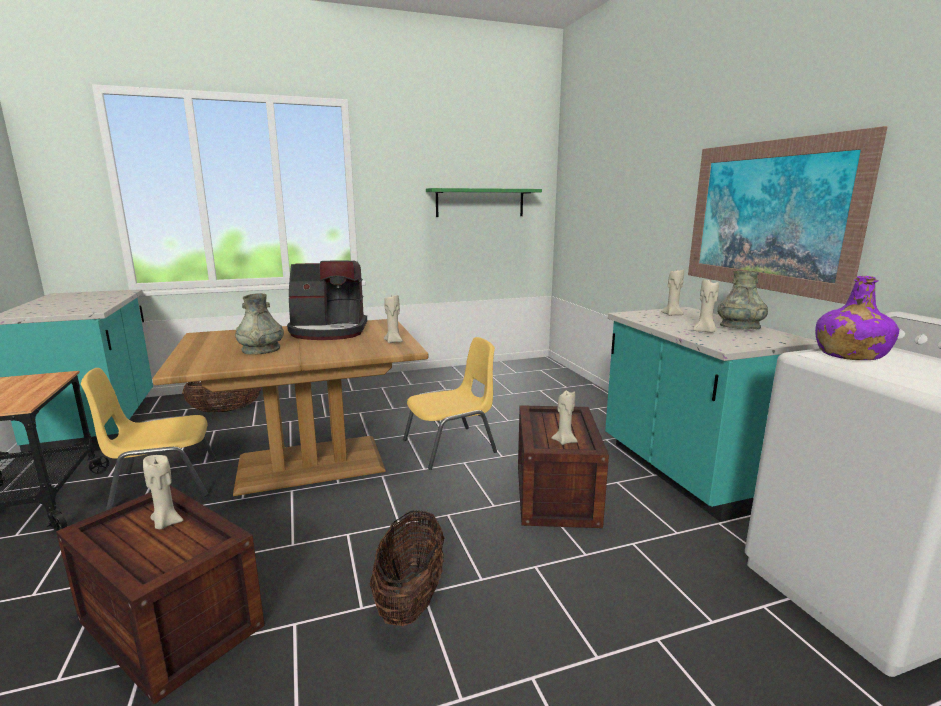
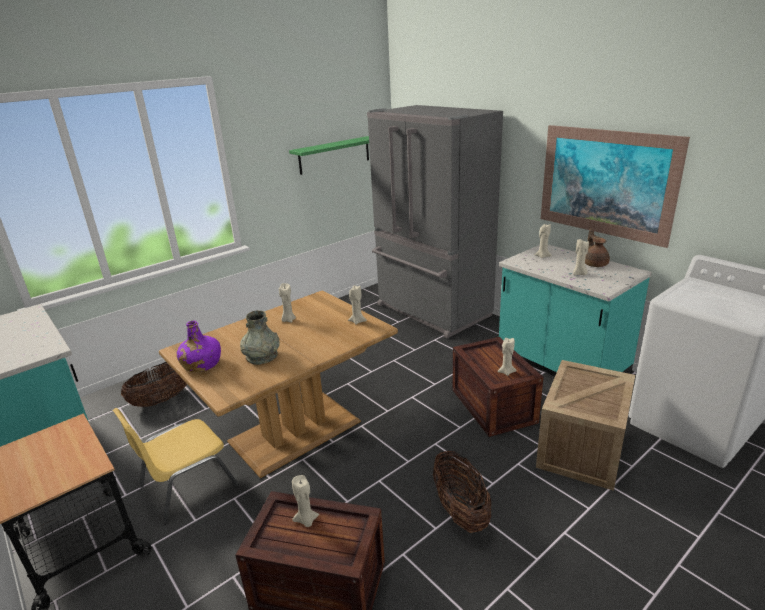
camera: 20 degrees left, 10 degrees up
(329, 331) = (288, 320): coffee machine -> beige candle
(451, 446) = (391, 385): yellow chair -> none
(559, 391) = (431, 311): none -> grey fridge
(644, 577) = (582, 450): none -> crate
(740, 327) = (595, 264): grey vase -> brown teapot
(849, 355) = (687, 294): purple bottle -> purple bottle (201, 365)

